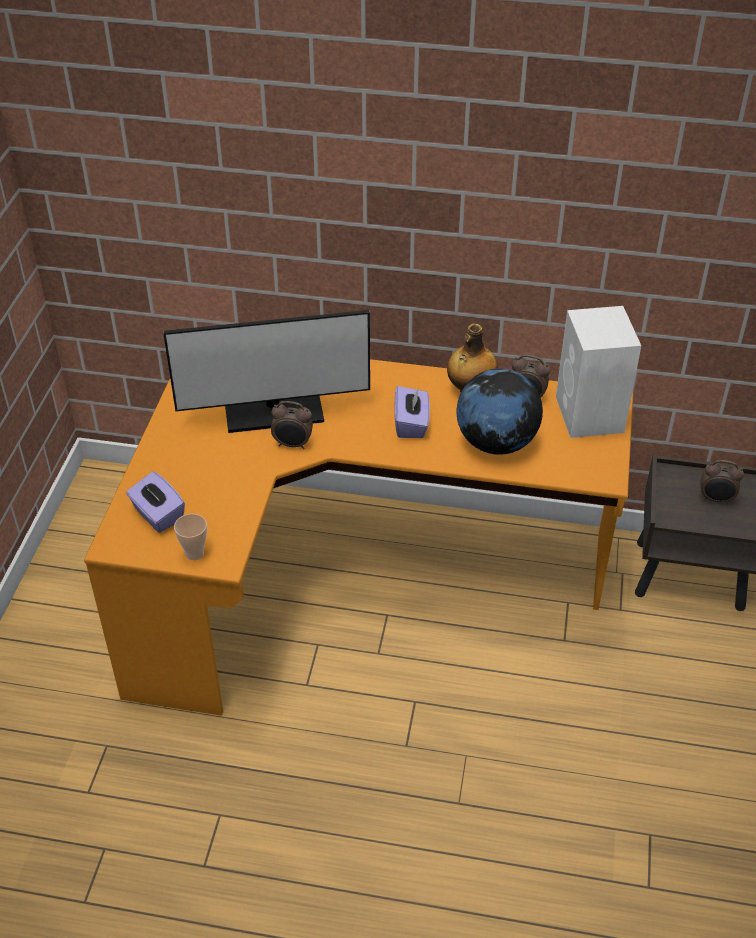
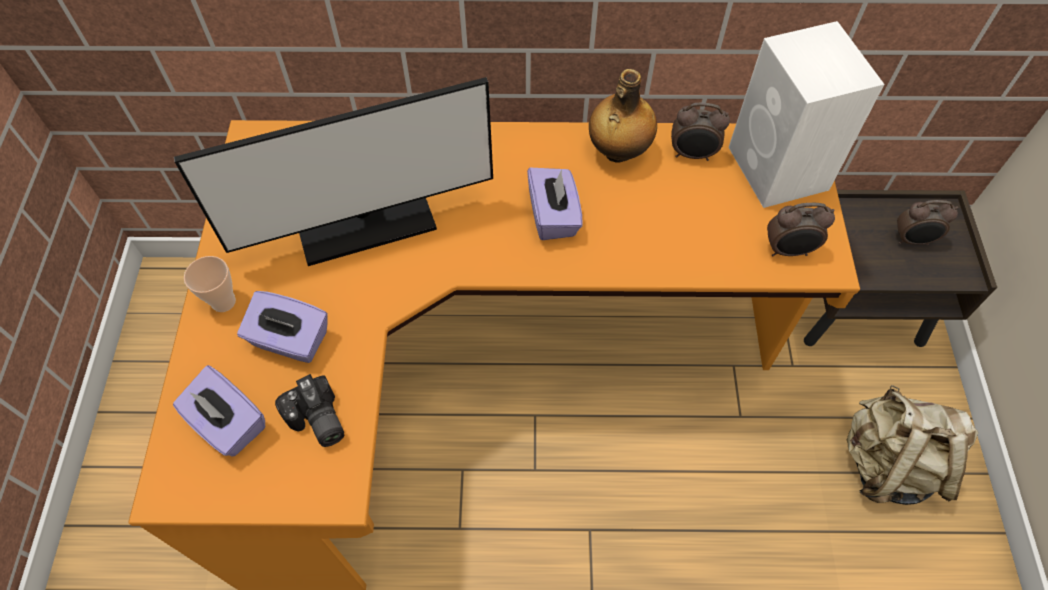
camera: 10 degrees left, 15 degrees up
(194, 553) = (292, 484): cup -> cup (223, 302)
(208, 474) = (290, 340): none -> purple tissue box
(217, 522) = (316, 422): none -> camera
(292, 444) = (401, 273): alarm clock -> alarm clock (789, 251)
(496, 442) = (670, 229): globe -> none
(685, 692) = (887, 464): none -> beige backpack

